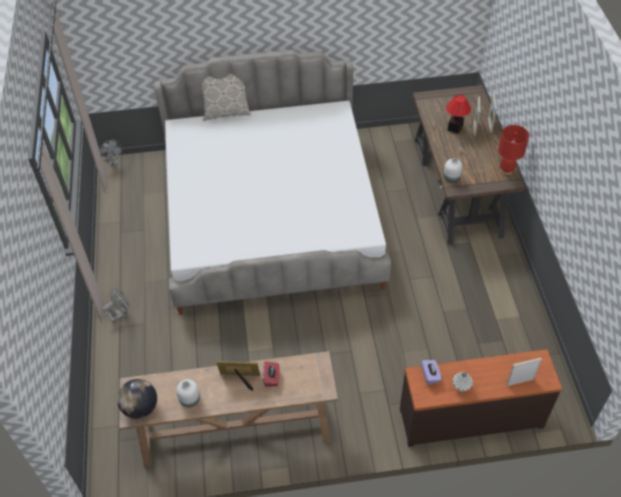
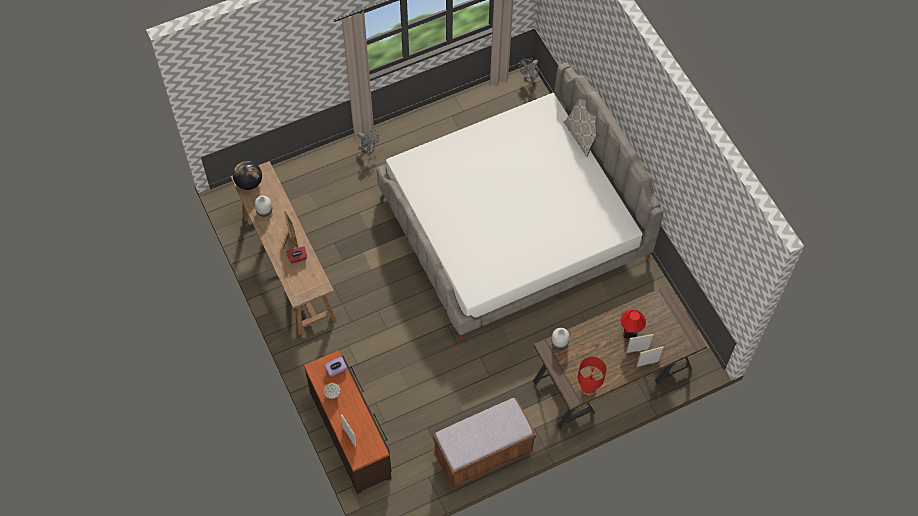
camera: 70 degrees right, 10 degrees up
(517, 303) = (483, 454): none -> brown bench

